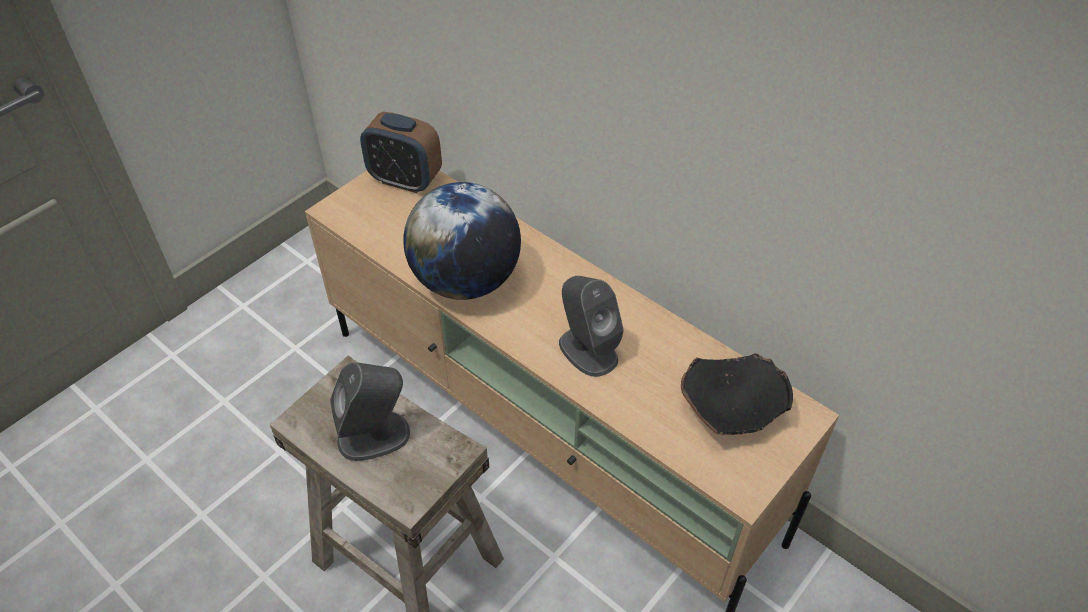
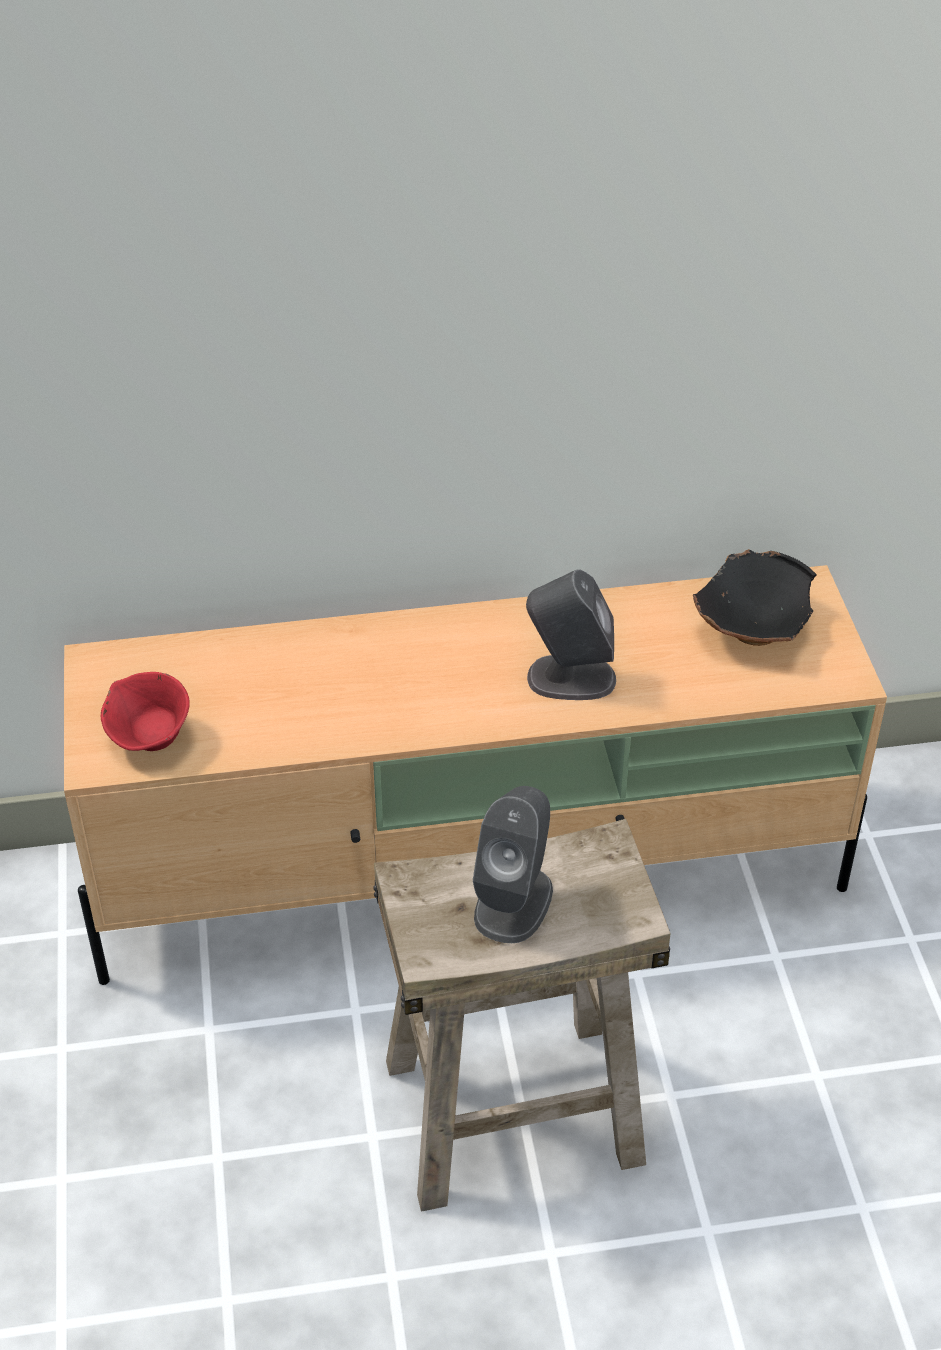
camera: 50 degrees left, 5 degrees down
(367, 217) = (151, 739): none -> red bowl
(405, 180) = (130, 673): alarm clock -> none
(466, 281) = (362, 712): globe -> none

